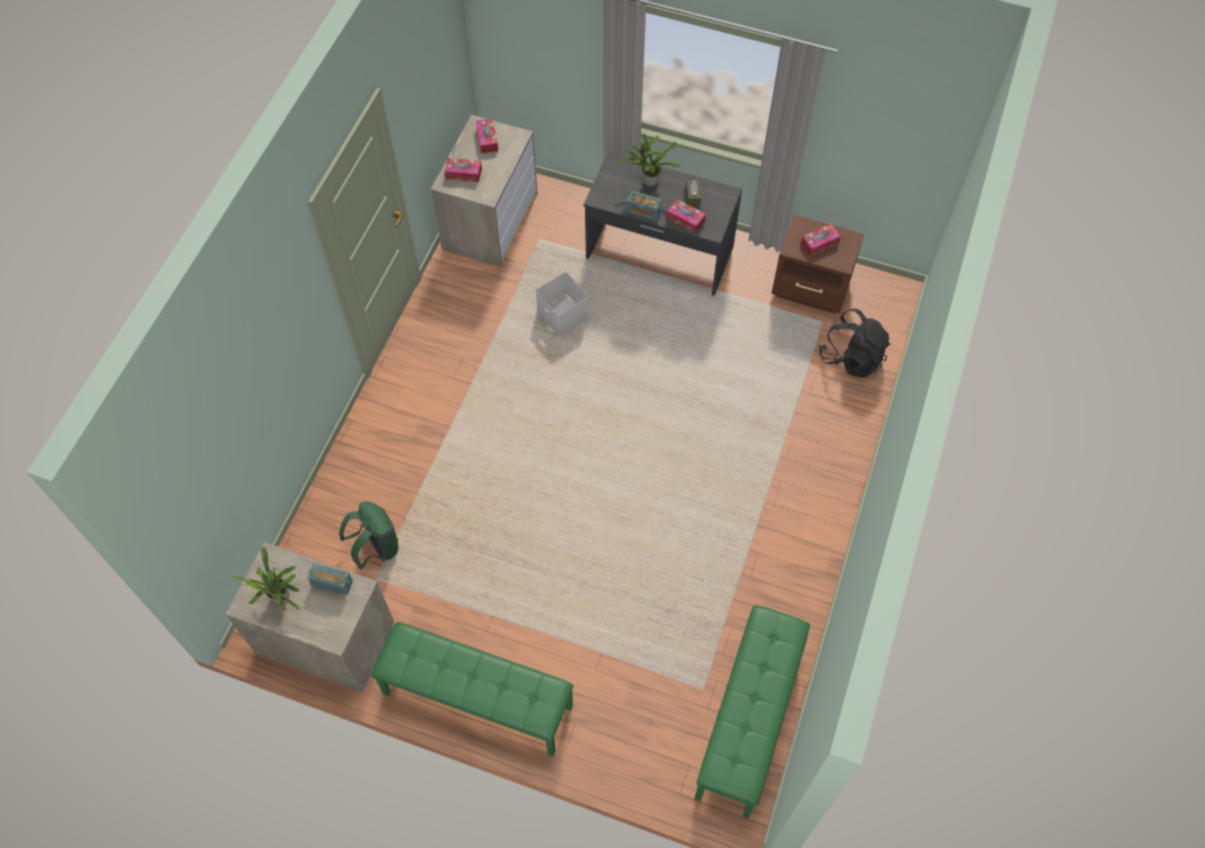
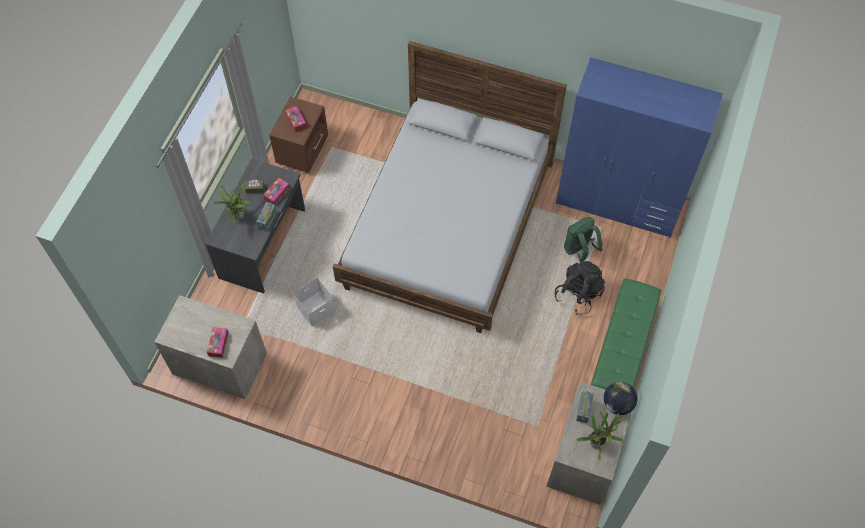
camera: 90 degrees left, 0 degrees up
(336, 630) = (617, 404): none -> globe
(376, 548) = (513, 428): green backpack -> green backpack (579, 250)
(487, 139) = (184, 328): tissue box -> none
(699, 470) = (448, 224): none -> bed
(749, 720) = (618, 203): green bench -> blue wardrobe
(852, 357) = (361, 132): black backpack -> black backpack (578, 294)

